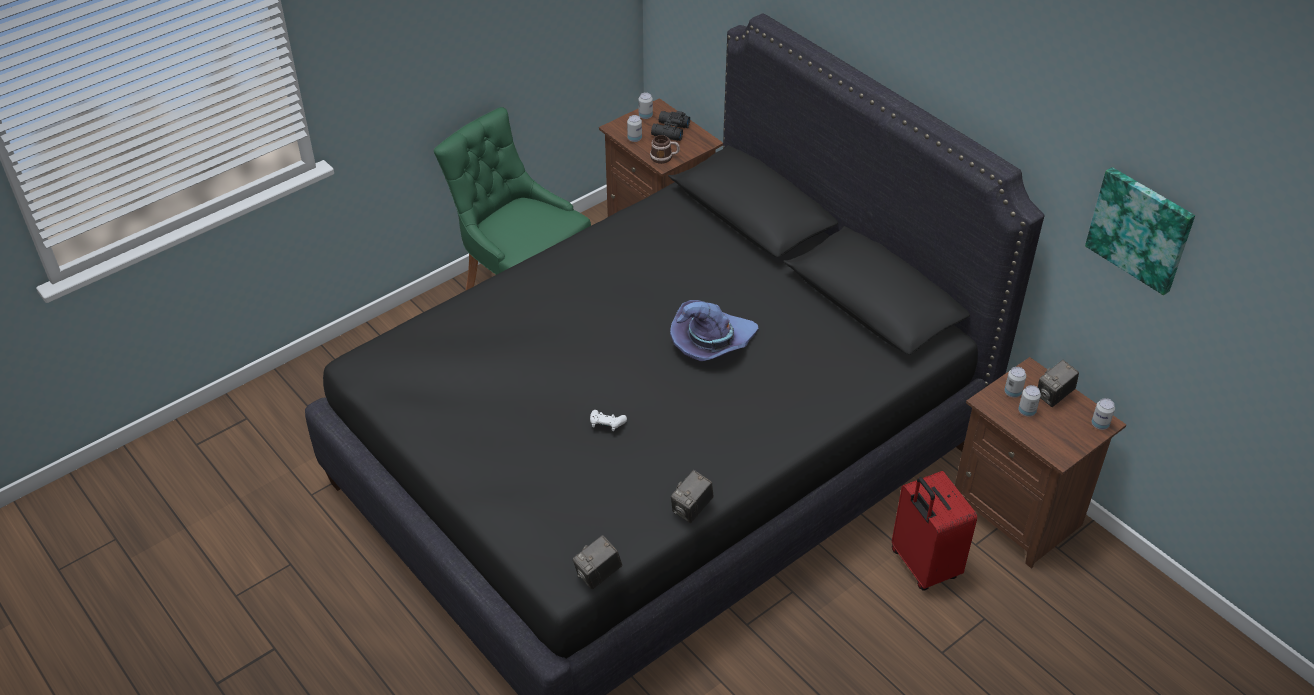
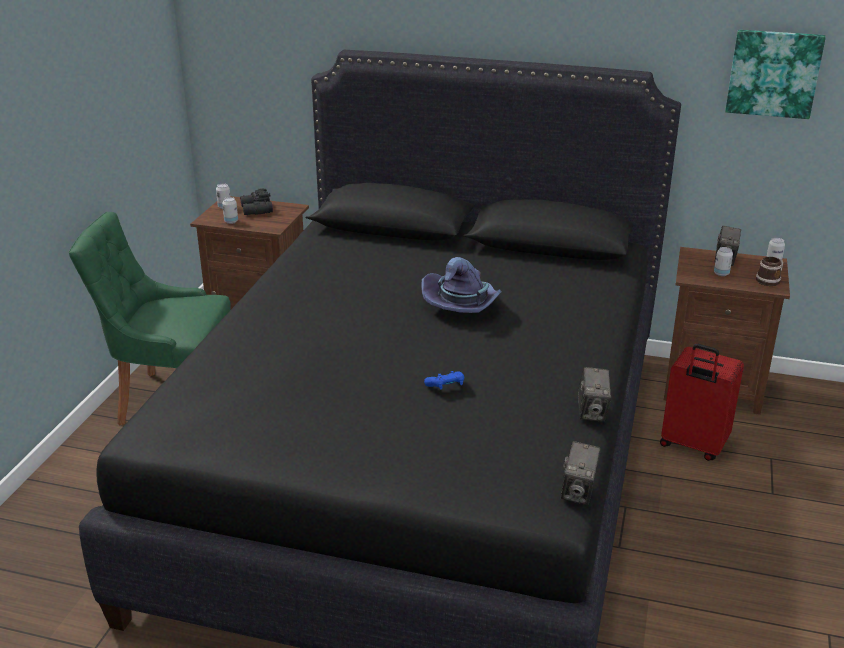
camera: 35 degrees left, 15 degrees down
(606, 425) = (446, 387): white game controller -> blue game controller
(664, 157) = (270, 224): mug -> mug (770, 280)
(1012, 392) = (698, 267): can -> none

